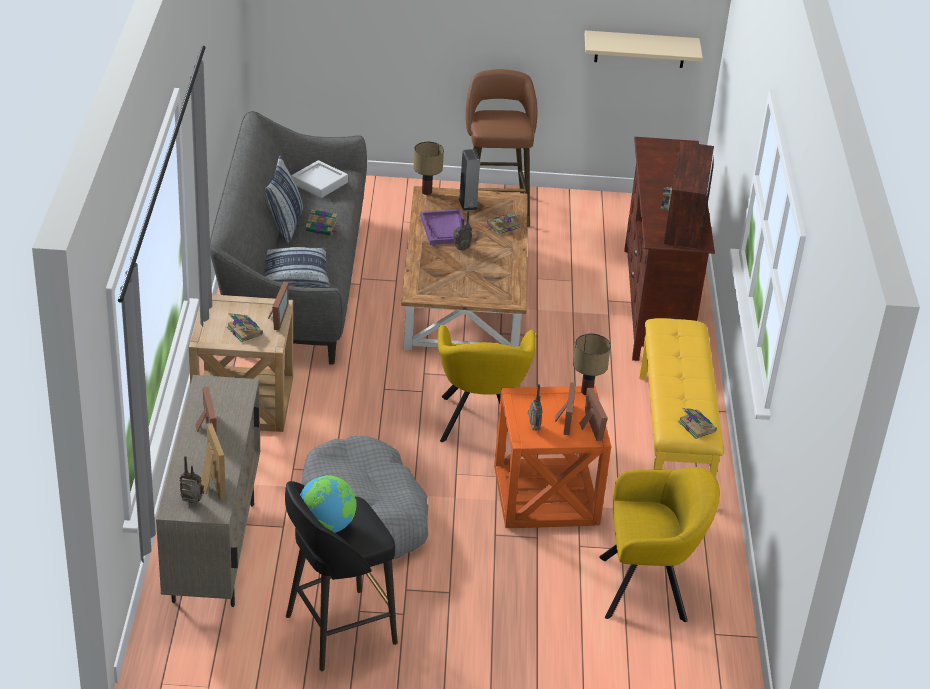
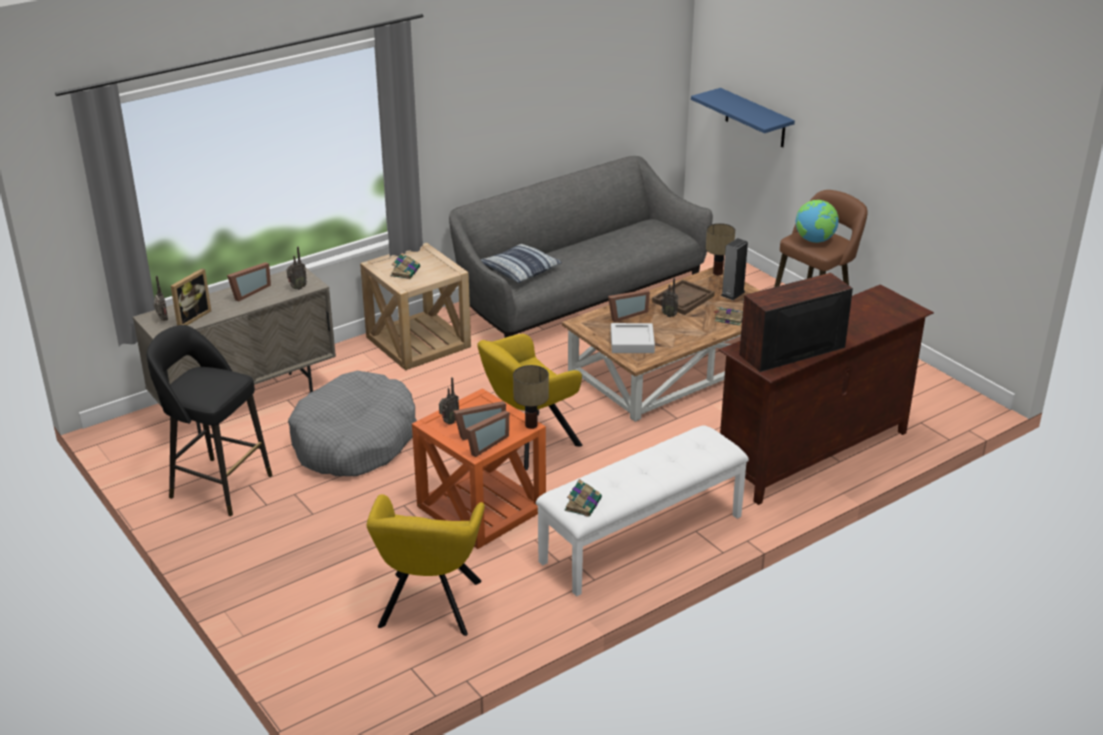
camera: 55 degrees right, 5 degrees down
(237, 397) = (297, 288): none -> radio
(275, 317) = (437, 275): picture frame -> picture frame (625, 314)
(285, 225) = (575, 242): pillow -> none
(319, 183) = (647, 231): grey tray -> grey tray (632, 342)
(322, 228) = (593, 255): book -> none
(327, 526) = (198, 377): globe -> globe (815, 240)
(353, 29) = (755, 118): none -> blue shelf
(445, 229) = (683, 299): purple tray -> brown tray
(640, 49) = (969, 216): beige shelf -> none
(649, 589) = (428, 608): yellow armchair -> yellow armchair turned 45 degrees clockwise
(674, 438) = (642, 539): yellow bench -> white bench

